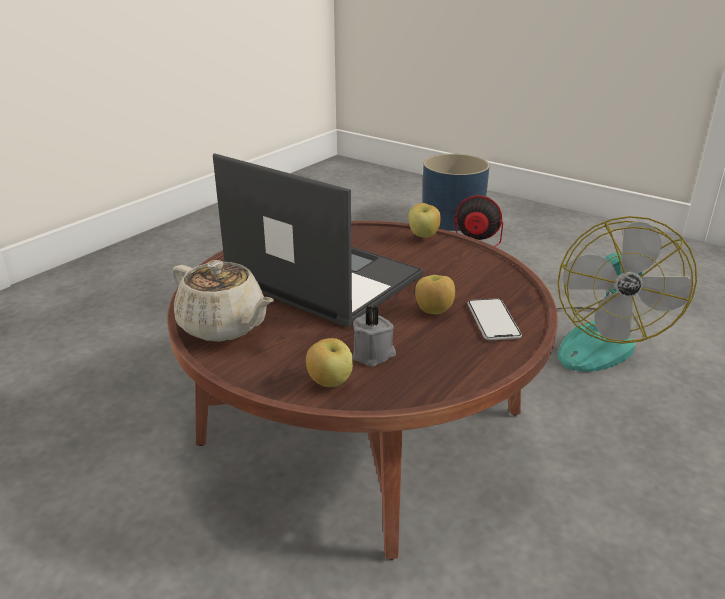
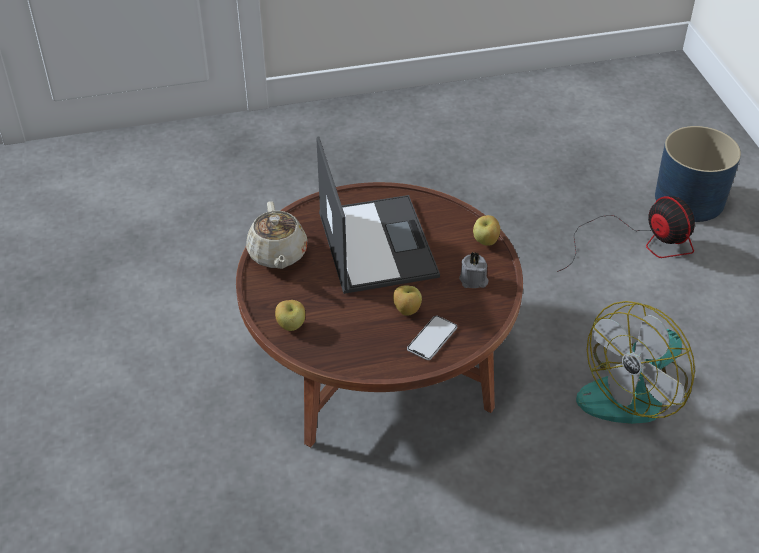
camera: 40 degrees right, 15 degrees up
(374, 354) = (334, 321): grey candle -> grey candle (473, 280)

